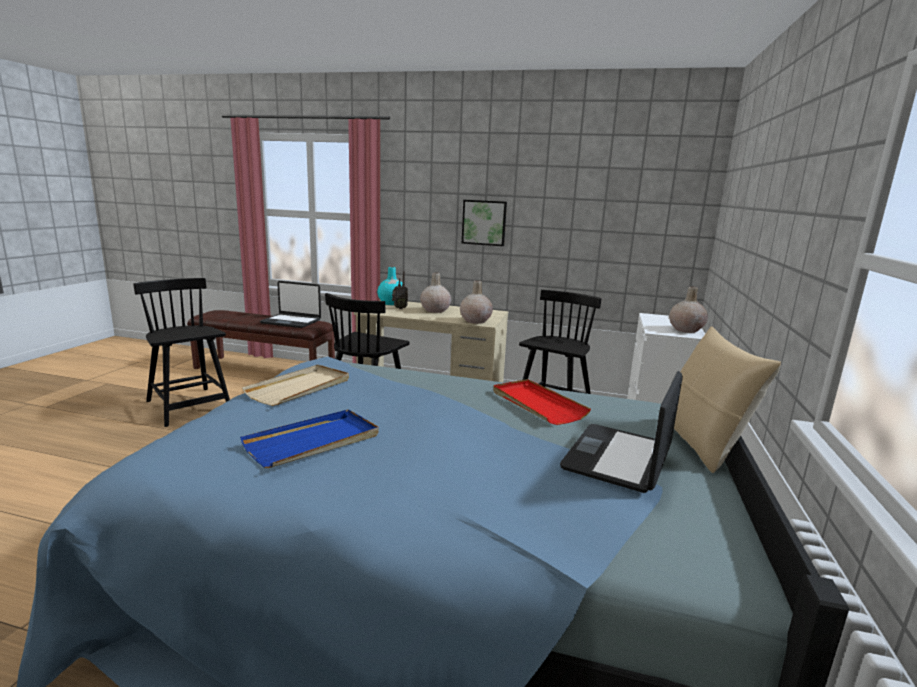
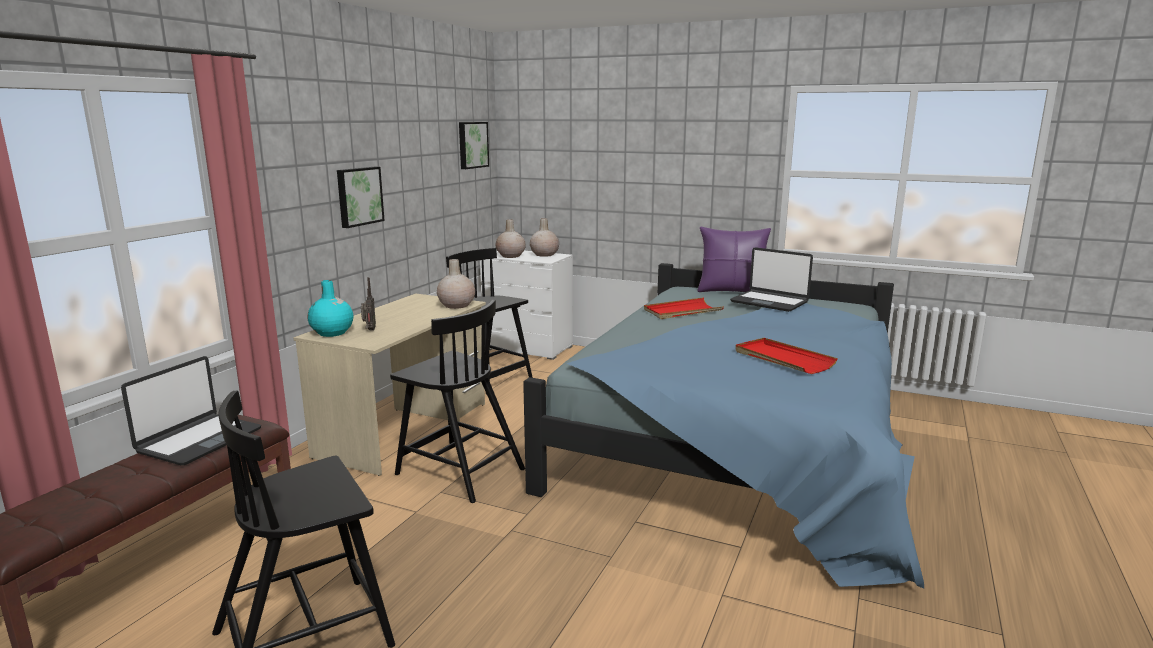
camera: 80 degrees left, 0 degrees up
(300, 388) = (672, 367): beige tray -> none
(313, 442) = (783, 359): blue tray -> red tray
(435, 310) = (394, 317): beige vase -> beige vase (510, 256)
(663, 196) = (472, 145): none -> picture
(701, 443) = (732, 291): beige pillow -> purple pillow

